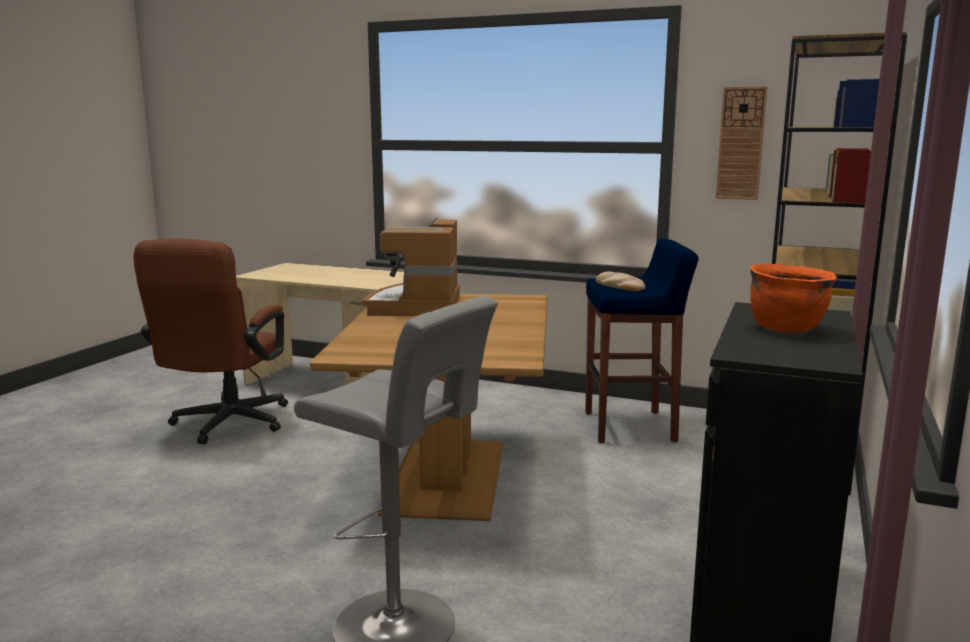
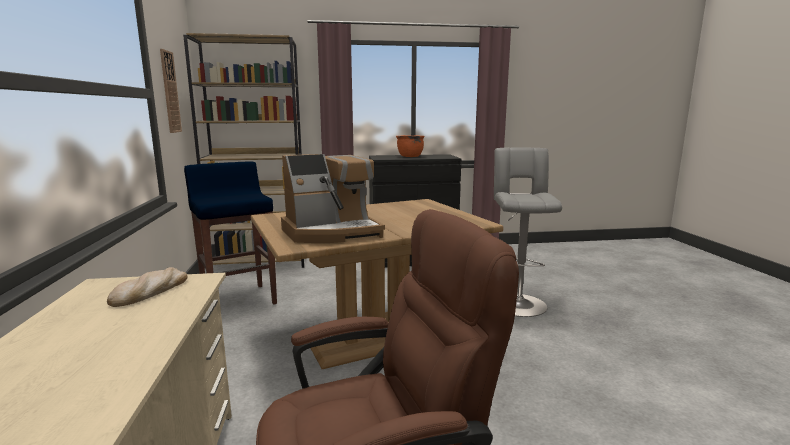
camera: 120 degrees left, 0 degrees up
(618, 286) = (237, 197): bread -> bread (150, 291)

